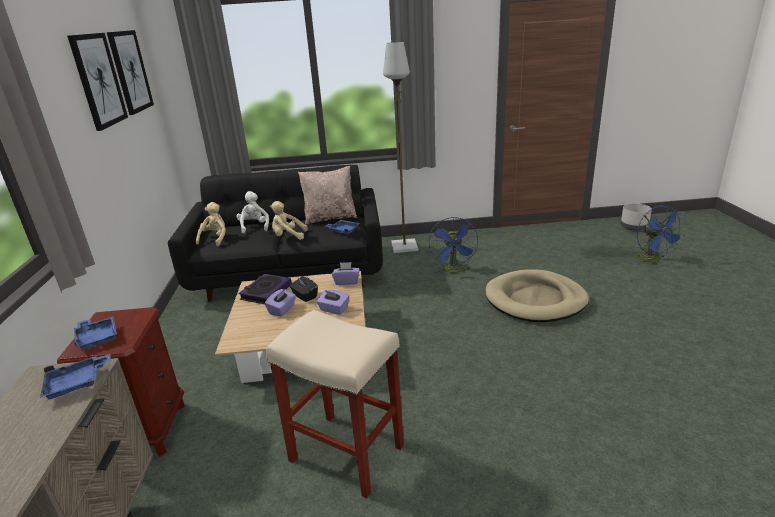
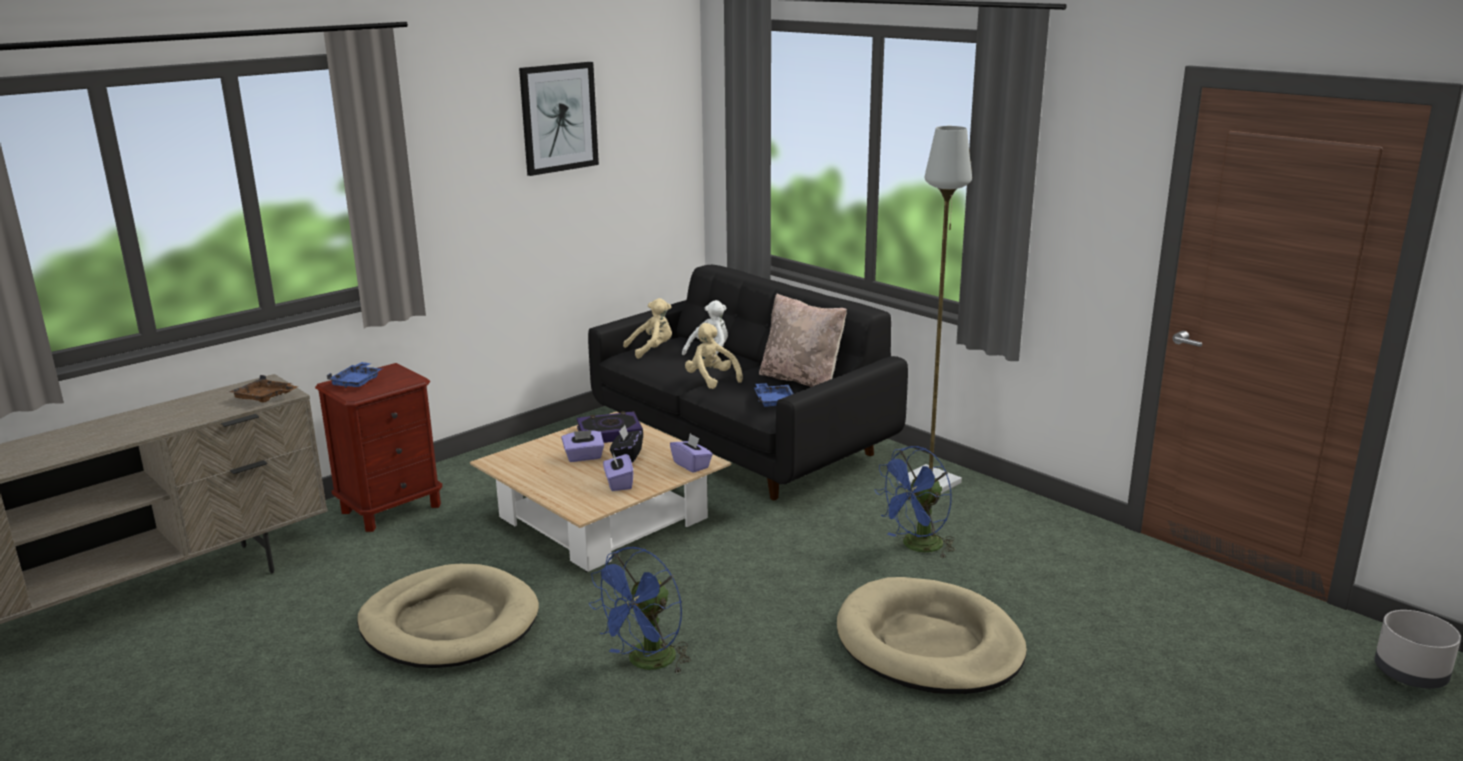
camera: 50 degrees right, 5 degrees down
(77, 383) = (265, 398): blue tray -> brown tray
(130, 71) = (639, 107): picture -> none
(345, 453) = (449, 623): beige stool -> beige dog bed
(652, 260) = (1277, 732): blue fan -> blue fan (646, 663)

